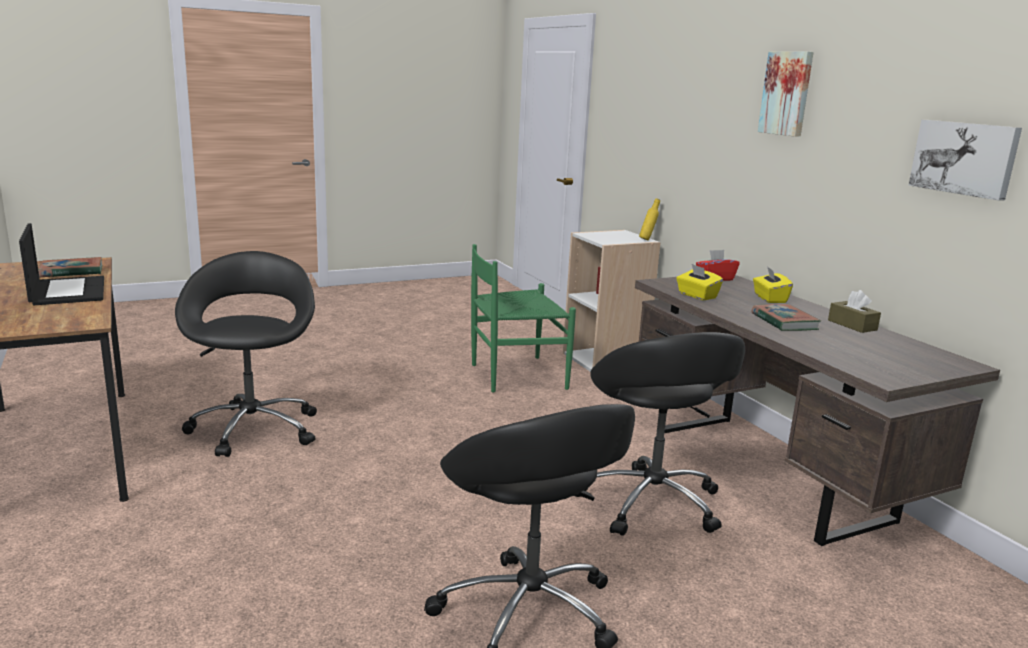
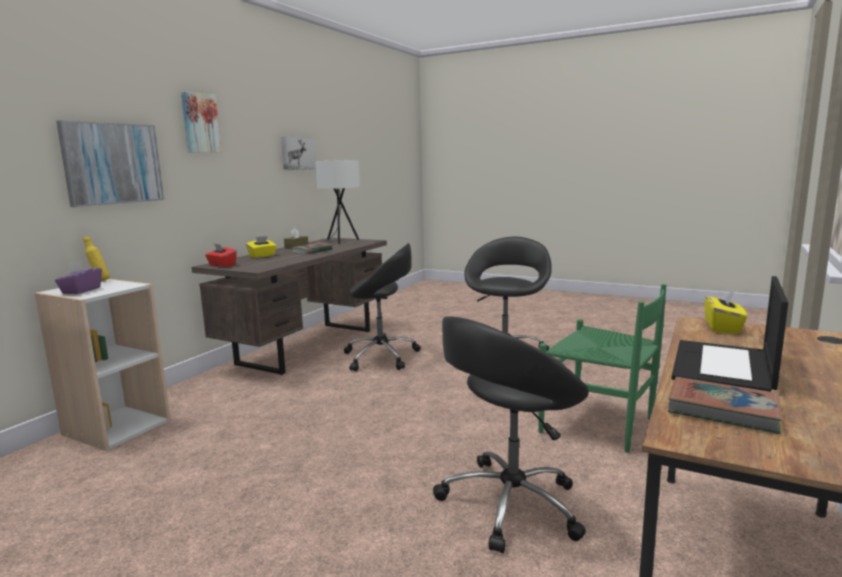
camera: 125 degrees left, 5 degrees down
(516, 376) = (209, 447): green chair -> green chair (599, 424)
(607, 234) = (81, 291): none -> purple tissue box
(652, 504) = (383, 356): black office chair -> black office chair turned 60 degrees clockwise
(695, 135) = (112, 163): none -> picture
(697, 296) = (281, 262): yellow tissue box -> yellow tissue box (723, 327)
(902, 358) = (340, 241): none -> white table lamp

